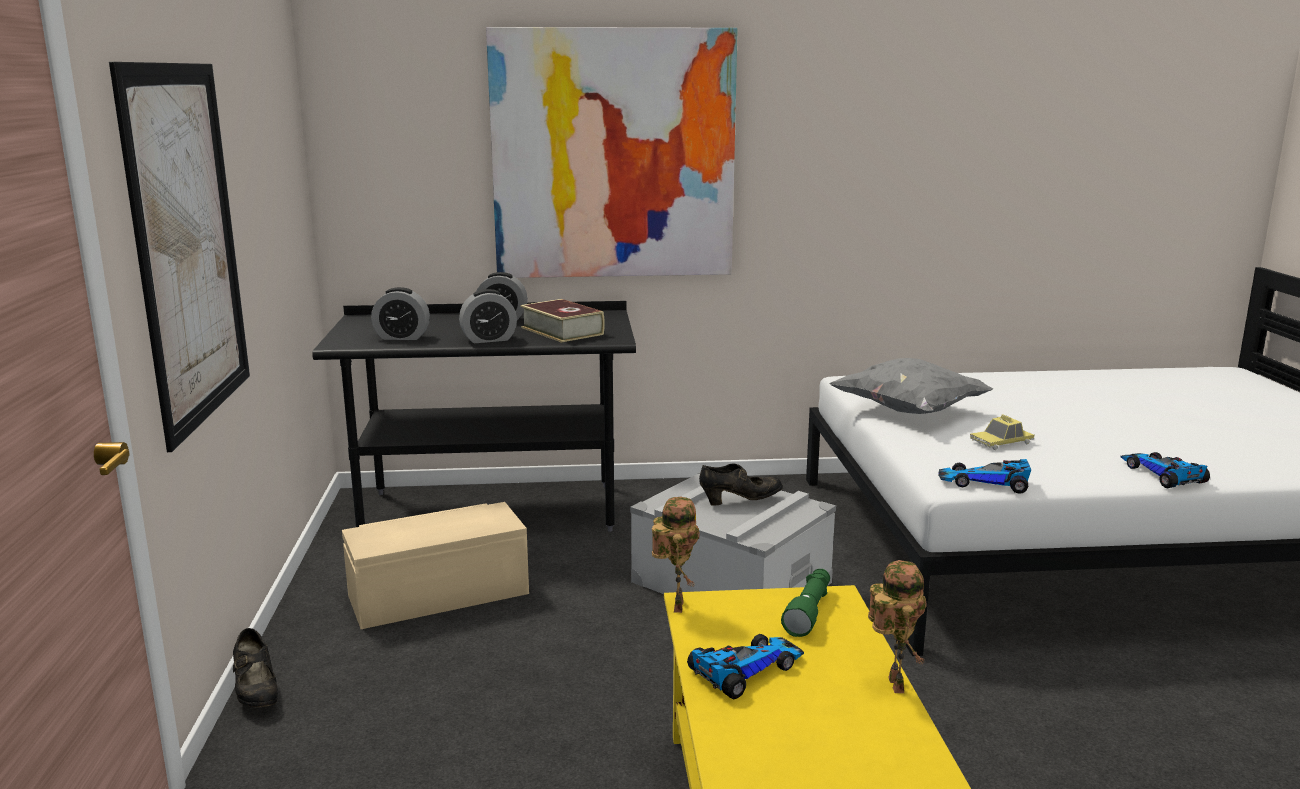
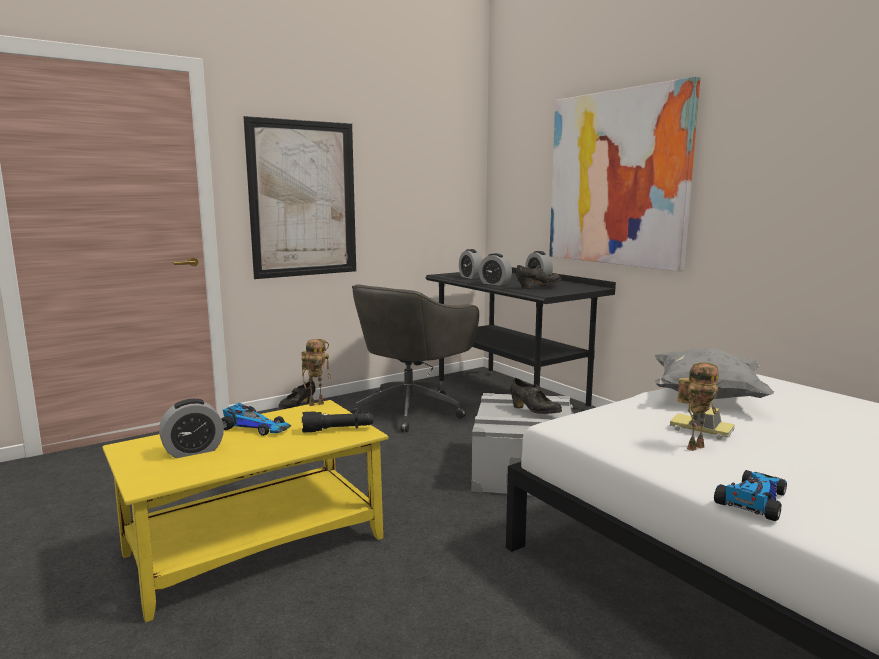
camera: 60 degrees right, 5 degrees down
(438, 593) = (411, 410): beige storage box -> grey office chair
(562, 331) = (538, 287): book -> black shoe
(809, 611) = (338, 430): green flashlight -> black flashlight
(813, 738) = (193, 451): none -> alarm clock
(892, 684) = (263, 460): toy robot -> toy robot (694, 446)
(986, 483) = (587, 434): toy car -> none

